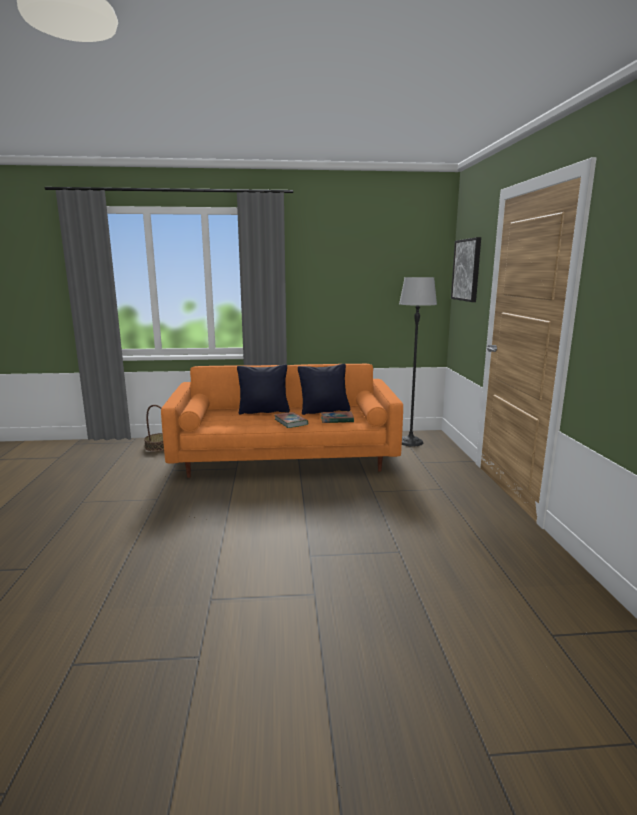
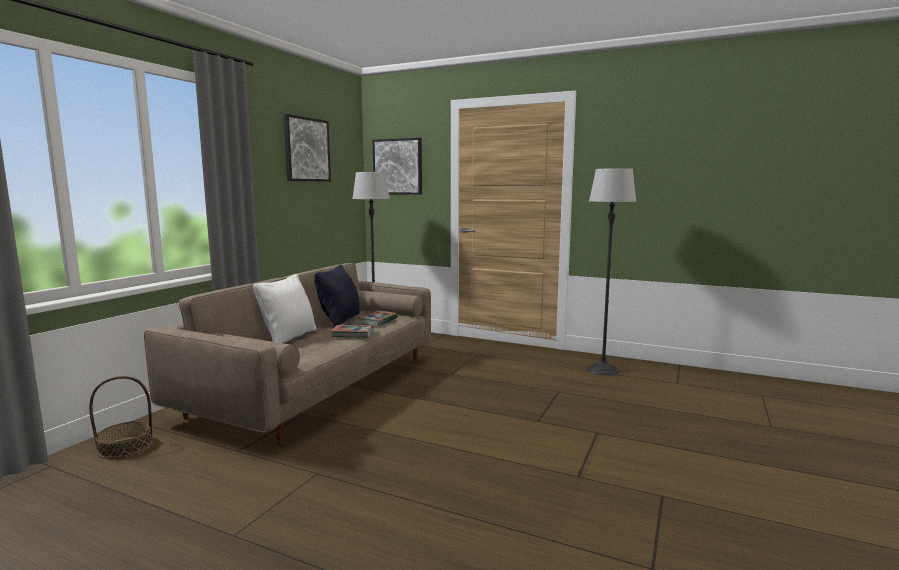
camera: 60 degrees left, 5 degrees down
(264, 411) = (289, 337): black pillow -> white pillow
(285, 457) = (316, 386): orange sofa -> beige sofa
(364, 257) = (306, 149): none -> picture
(510, 567) = (603, 370): none -> floor lamp

